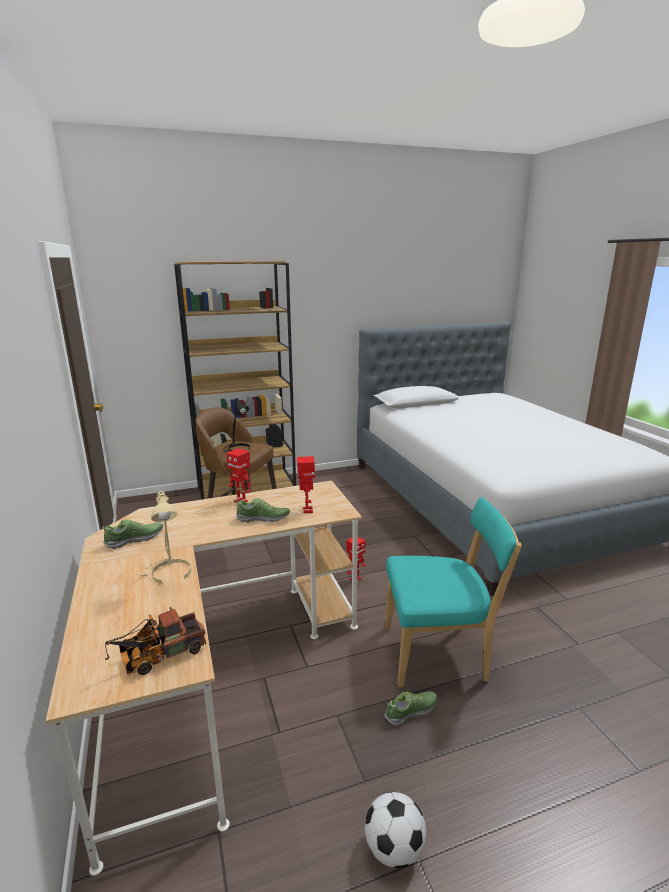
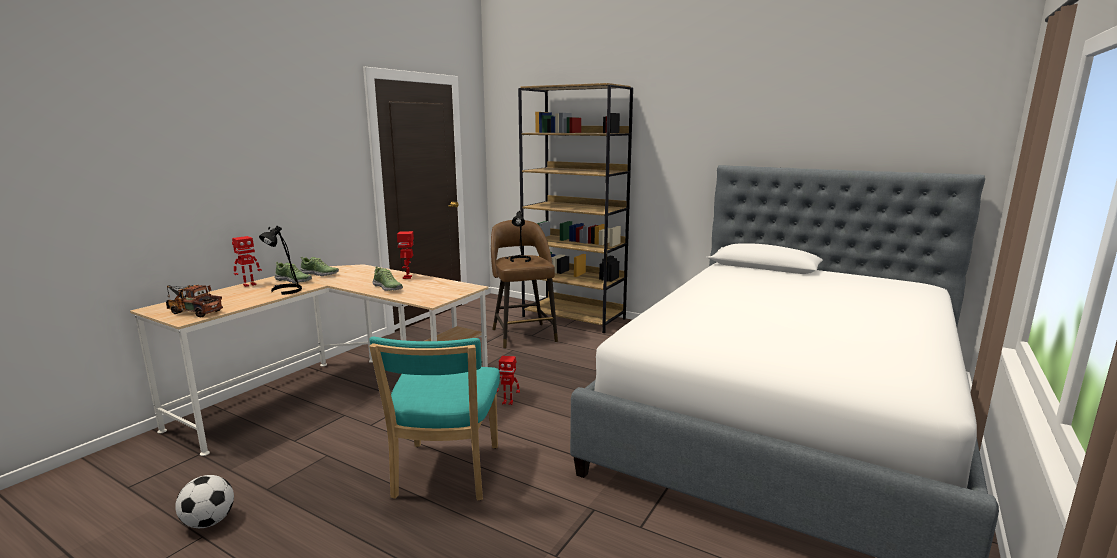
camera: 50 degrees right, 5 degrees down
(168, 573) = (285, 290): beige table lamp -> black table lamp
(307, 510) = (419, 293): toy robot -> toy robot (249, 285)
(411, 711) = (355, 485): shoe -> shoe (294, 281)
(440, 653) = (445, 475): turquoise chair -> turquoise chair turned 45 degrees clockwise

